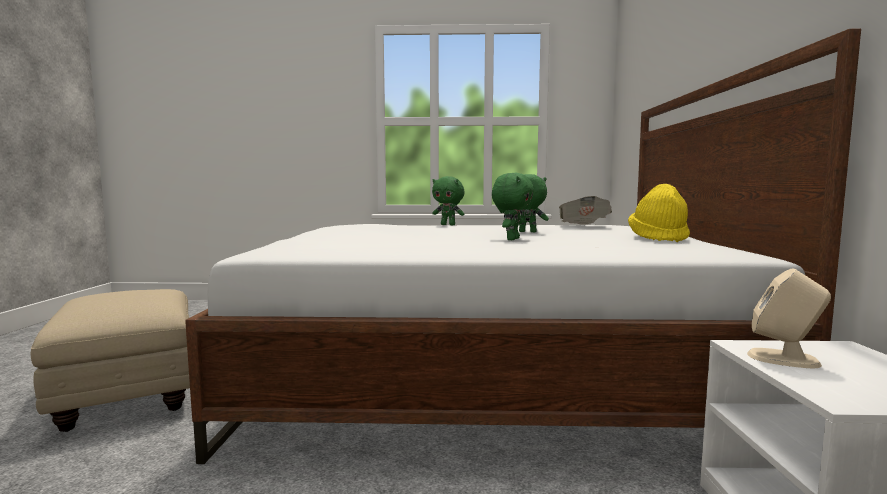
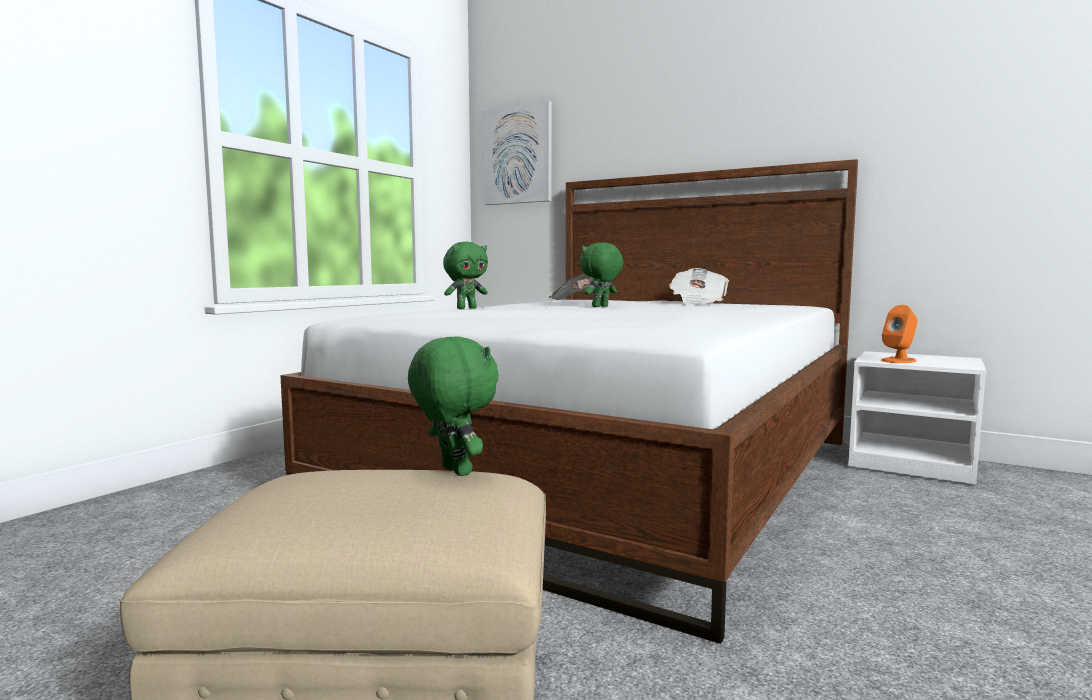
camera: 60 degrees left, 0 degrees up
(511, 239) = (657, 311): green plush toy -> green plush toy (453, 471)
(629, 91) = (518, 155): none -> picture
(658, 238) = (698, 303): yellow hat -> newspaper
(784, 359) = (898, 360): beige speaker -> orange speaker

